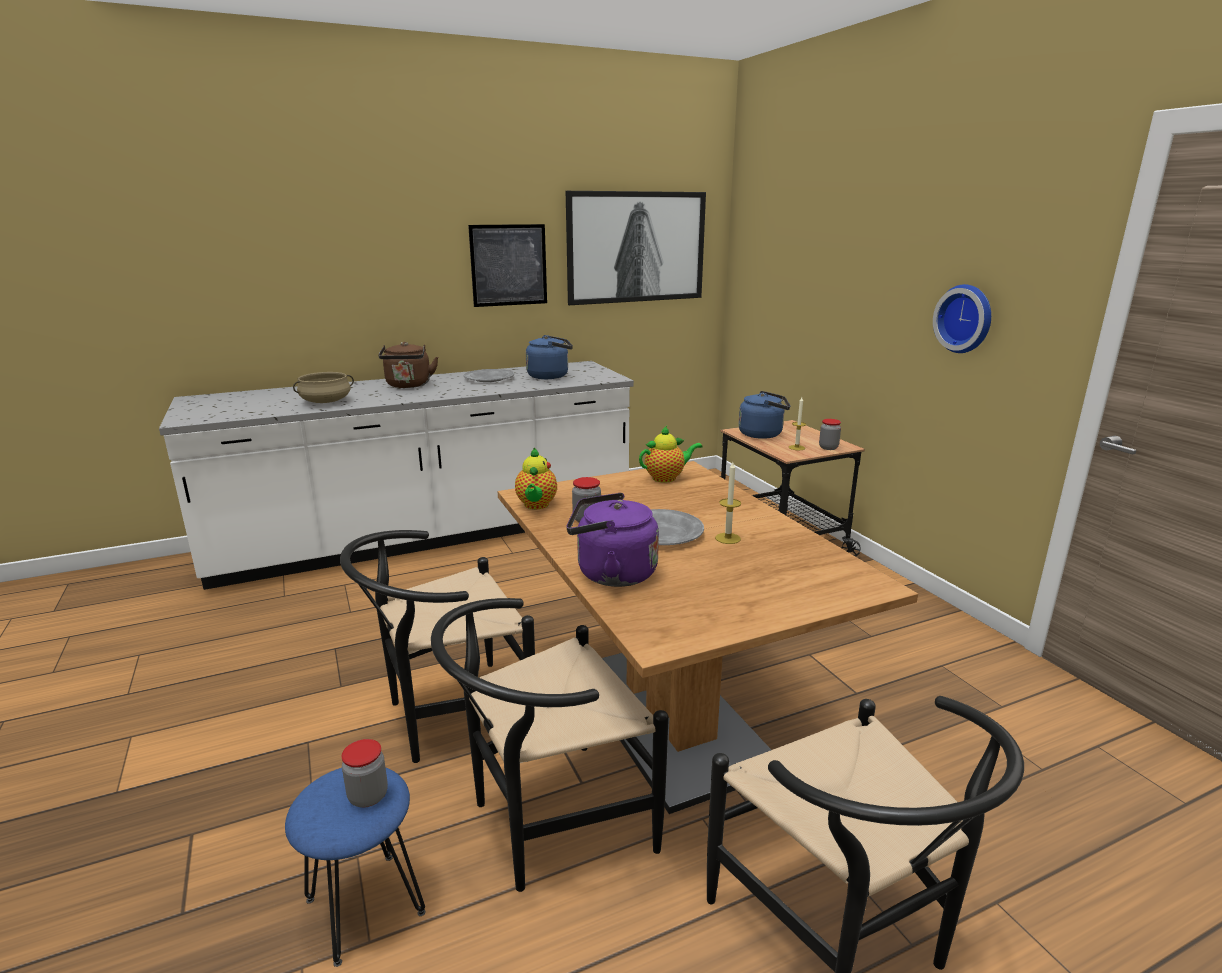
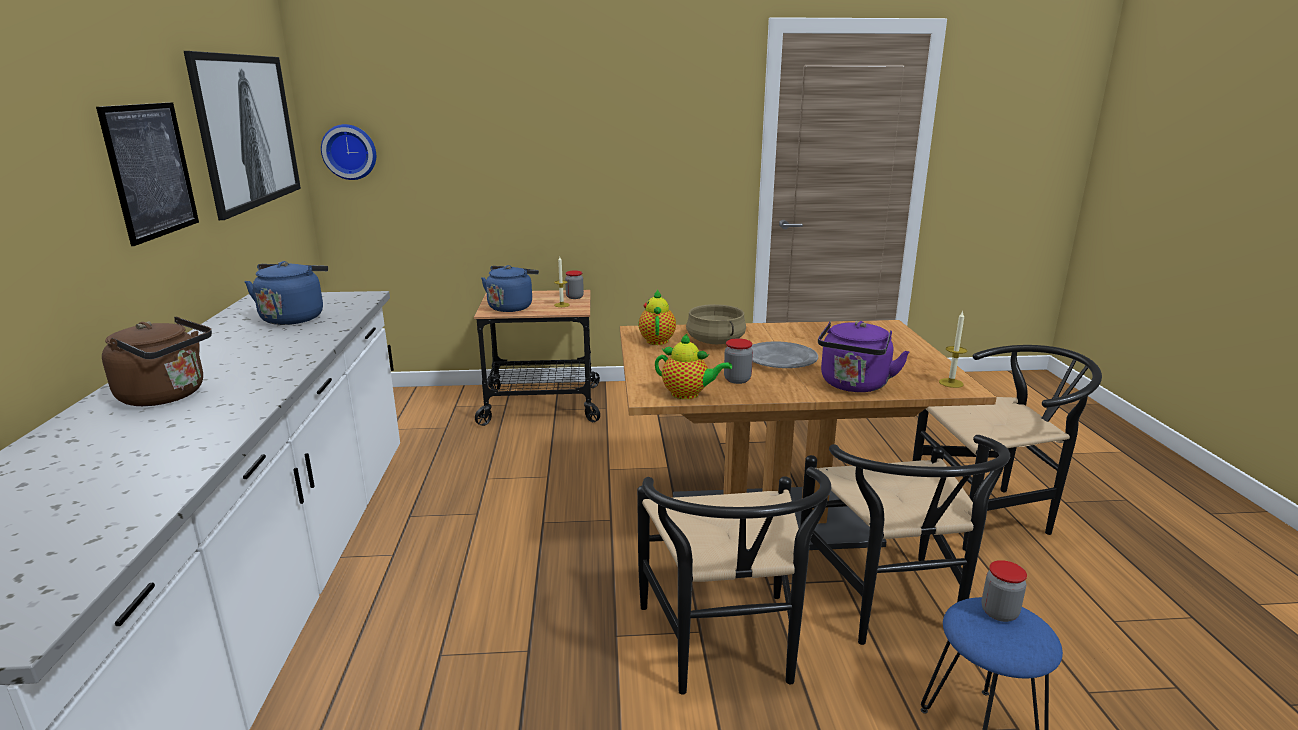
camera: 70 degrees left, 0 degrees up
(325, 402) = (153, 463): beige cooking pot -> beige cooking pot (716, 341)
(489, 378) = (236, 346): grey plate -> none
(727, 538) = (801, 344): candle -> candle (951, 383)
(966, 318) = (658, 163): wall clock -> wall clock (350, 152)

